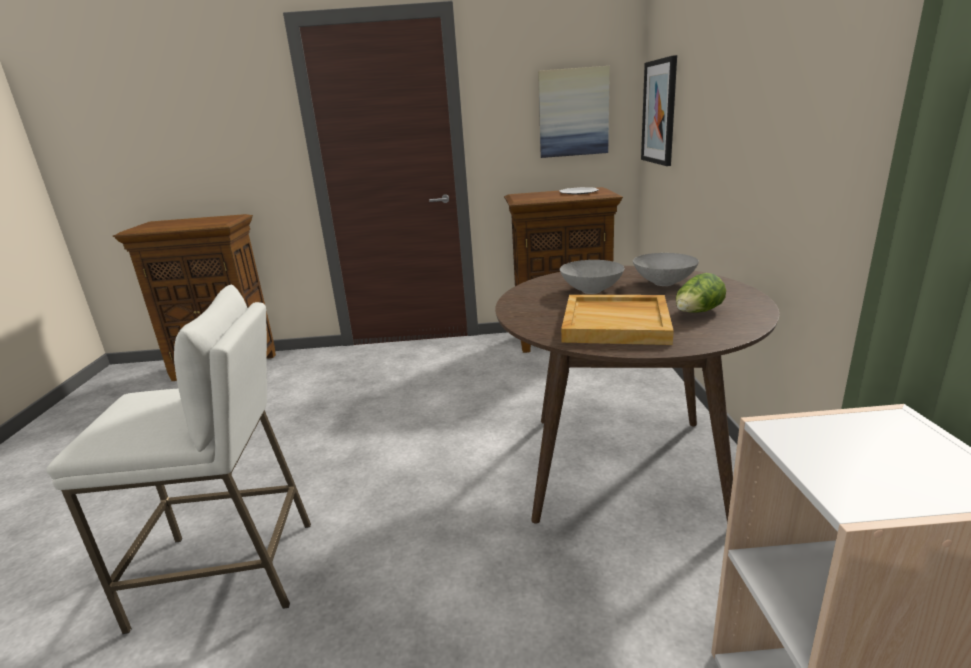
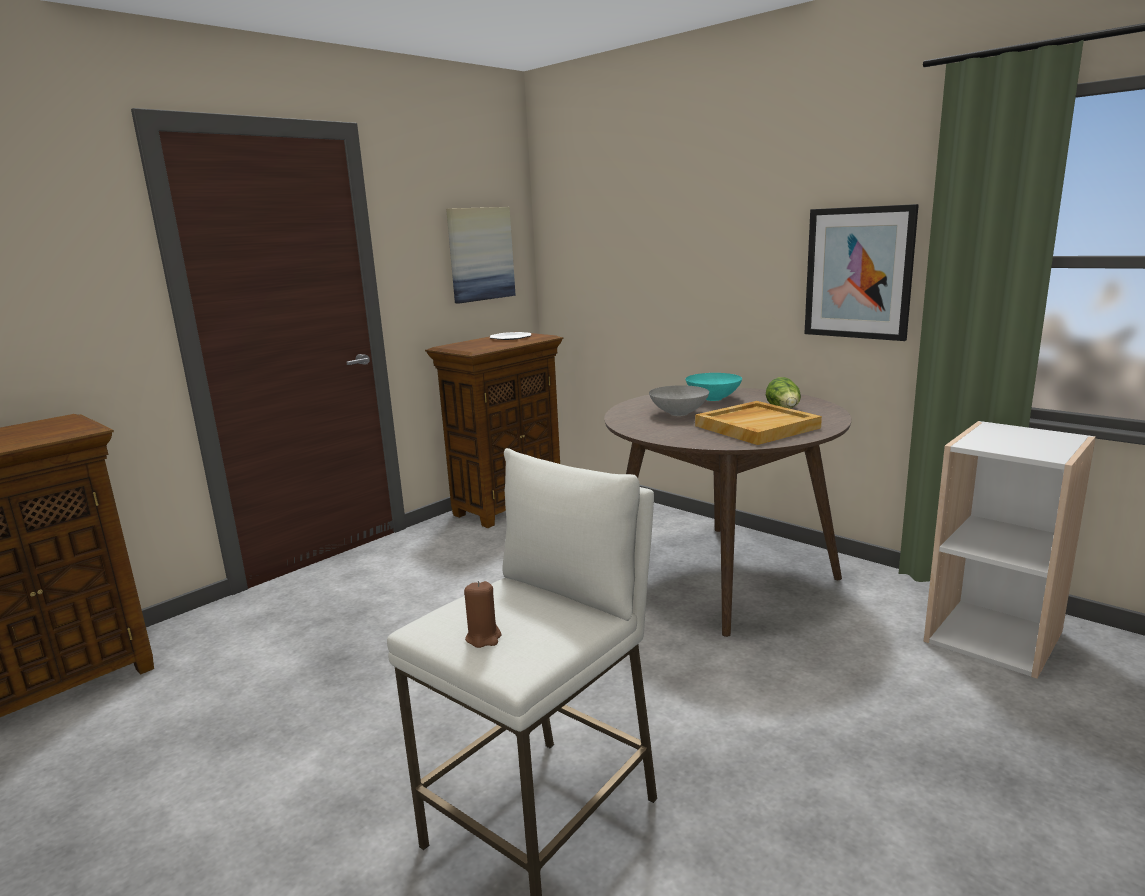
camera: 45 degrees left, 5 degrees down
(118, 418) = (483, 638): none -> brown candle
(659, 112) = (575, 253): picture -> picture (858, 273)
(662, 283) = (712, 399): grey bowl -> turquoise bowl

